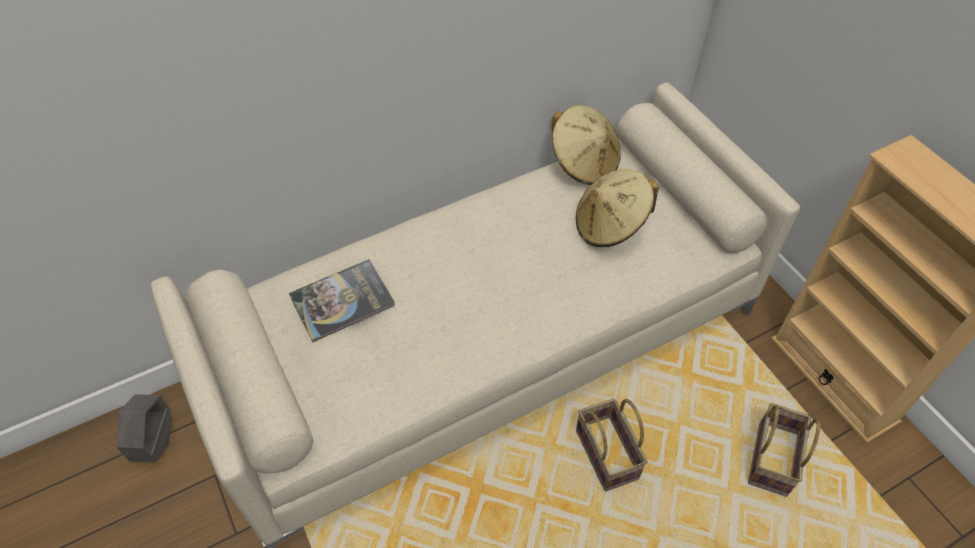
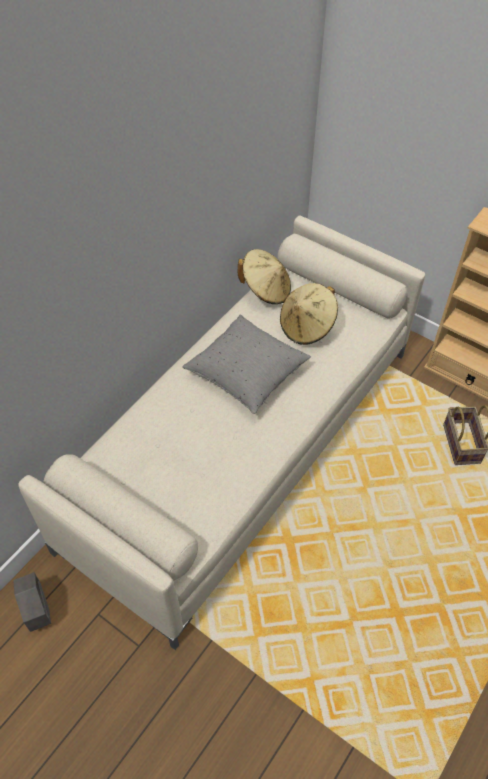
camera: 25 degrees left, 0 degrees up
(342, 300) = (155, 445): book -> none
(501, 257) = (246, 374): none -> grey pillow
(609, 455) = (362, 483): basket -> none

